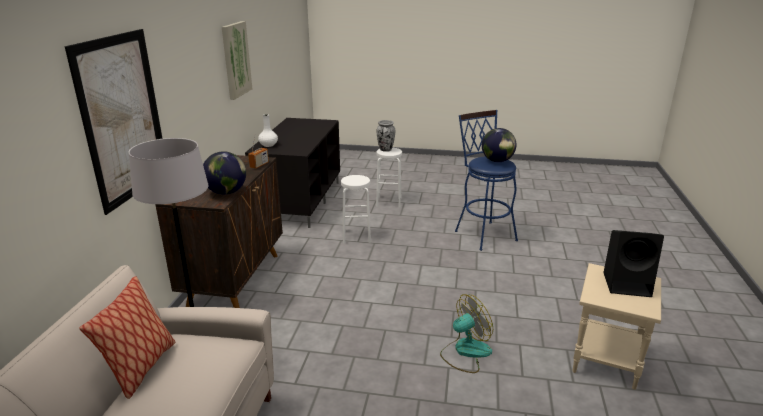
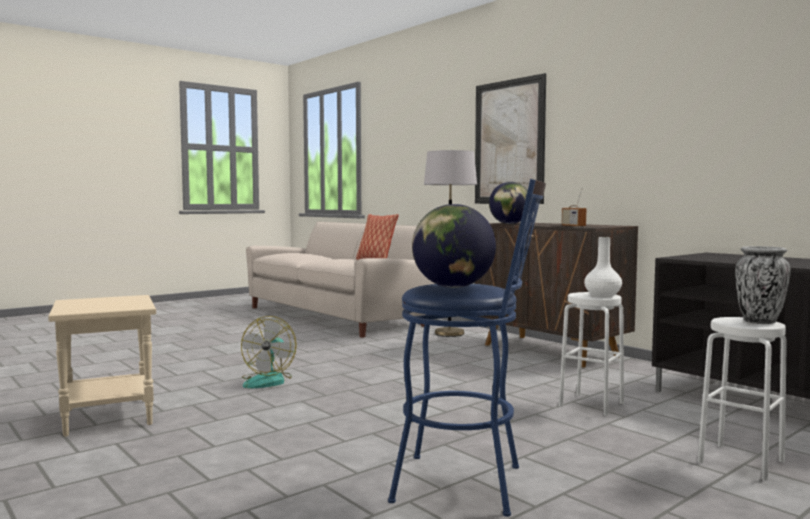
camera: 130 degrees right, 20 degrees down
(235, 59) = (730, 113): picture -> none
(268, 145) = (735, 255): white vase -> white vase (602, 295)
(628, 284) = (96, 306): black speaker -> none

